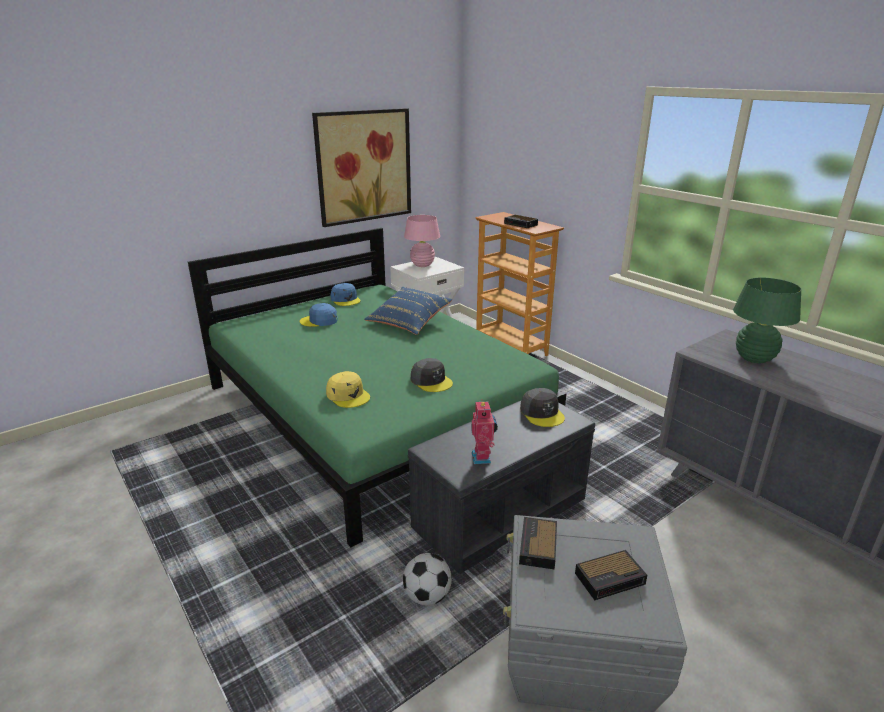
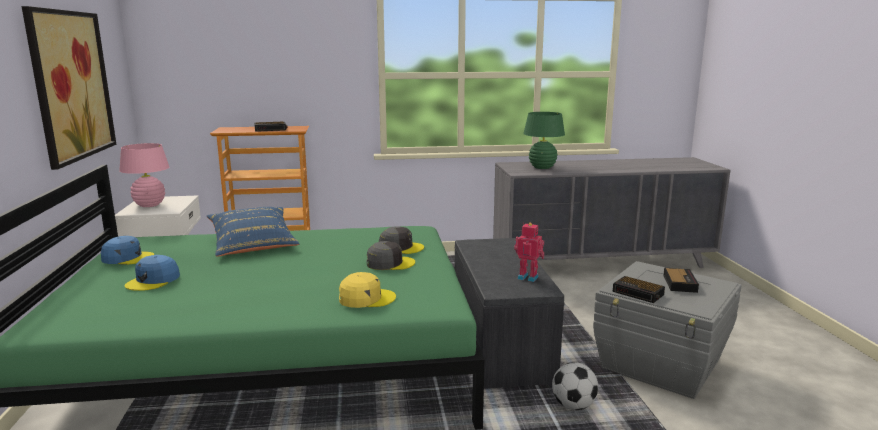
camera: 60 degrees left, 10 degrees down
(542, 413) = (487, 246): grey cap -> grey cap (400, 247)

